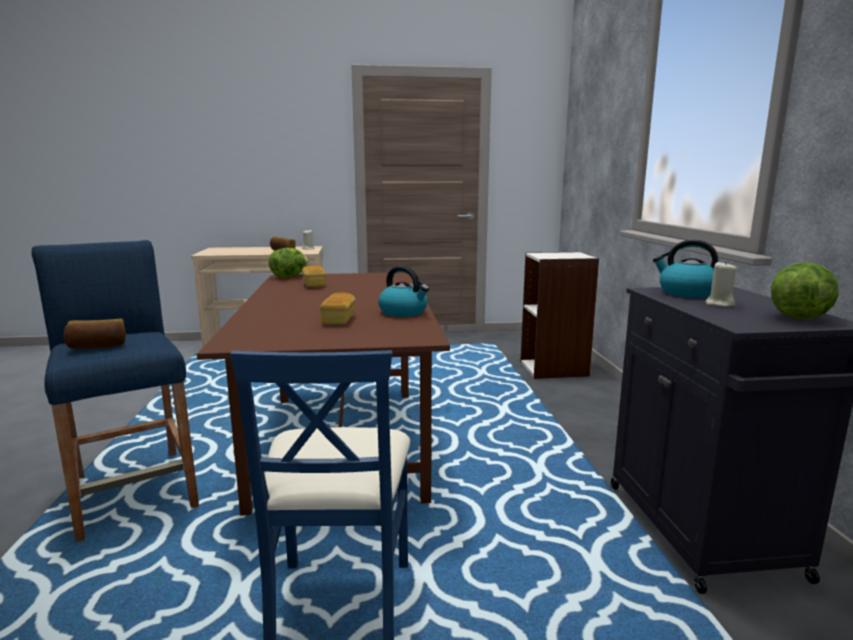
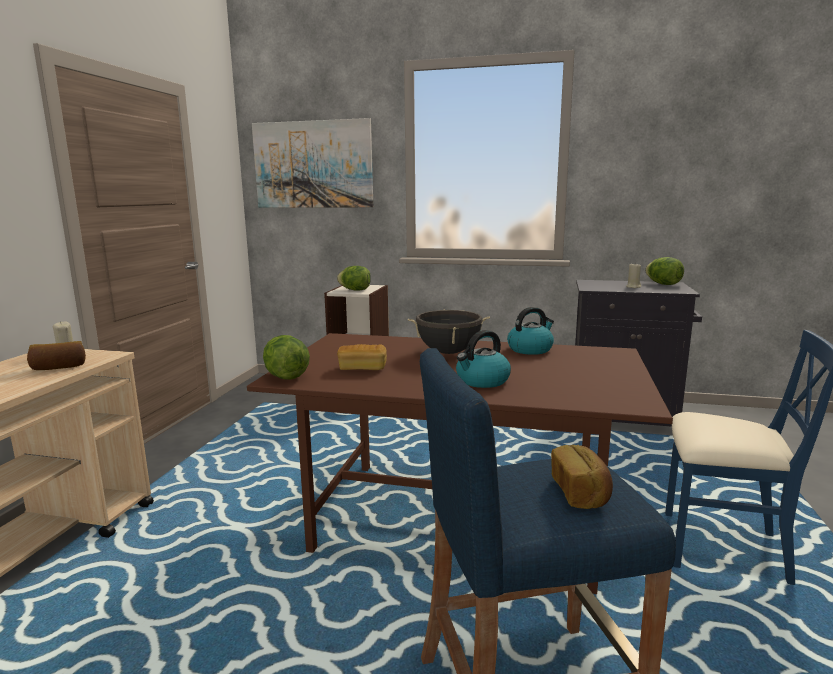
camera: 70 degrees left, 0 degrees up
(338, 320) = (553, 368): bread -> none
(373, 295) = (448, 352): none -> black cooking pot
(551, 255) = (355, 290): none -> lettuce
(594, 126) = (313, 165): none -> picture
(686, 293) = (601, 286): kettle -> kettle (482, 381)

